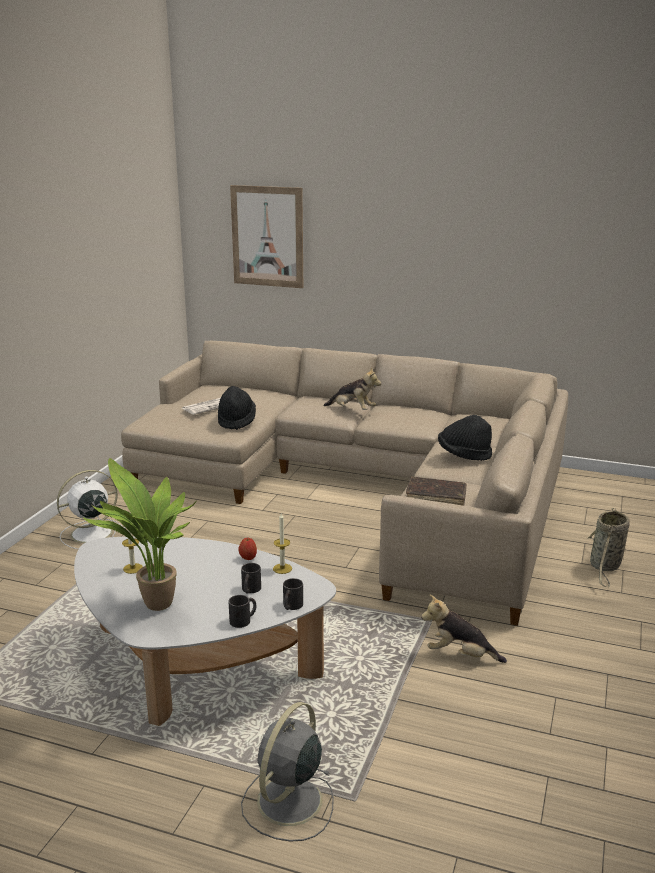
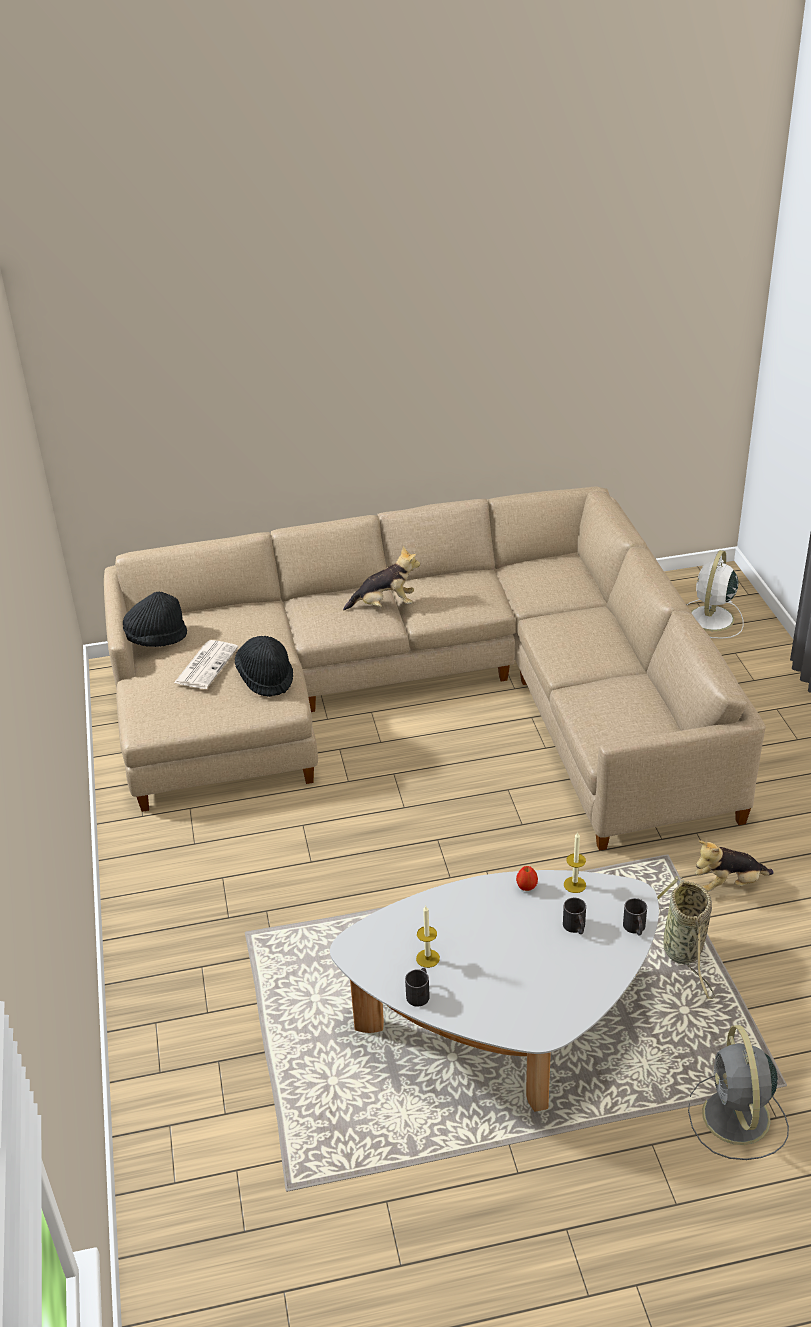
camera: 30 degrees left, 15 degrees up
(89, 534) = (182, 909): white fan -> white fan (711, 619)
(154, 606) = (509, 995): potted plant -> none
(243, 620) = (611, 967): black mug -> black mug (419, 993)
(267, 236) = (181, 390): picture -> none
(436, 498) = (619, 718): brown book -> none
(464, 455) = (583, 638): black hat -> black hat (155, 639)
(605, 567) = (758, 712): basket -> basket (684, 952)

